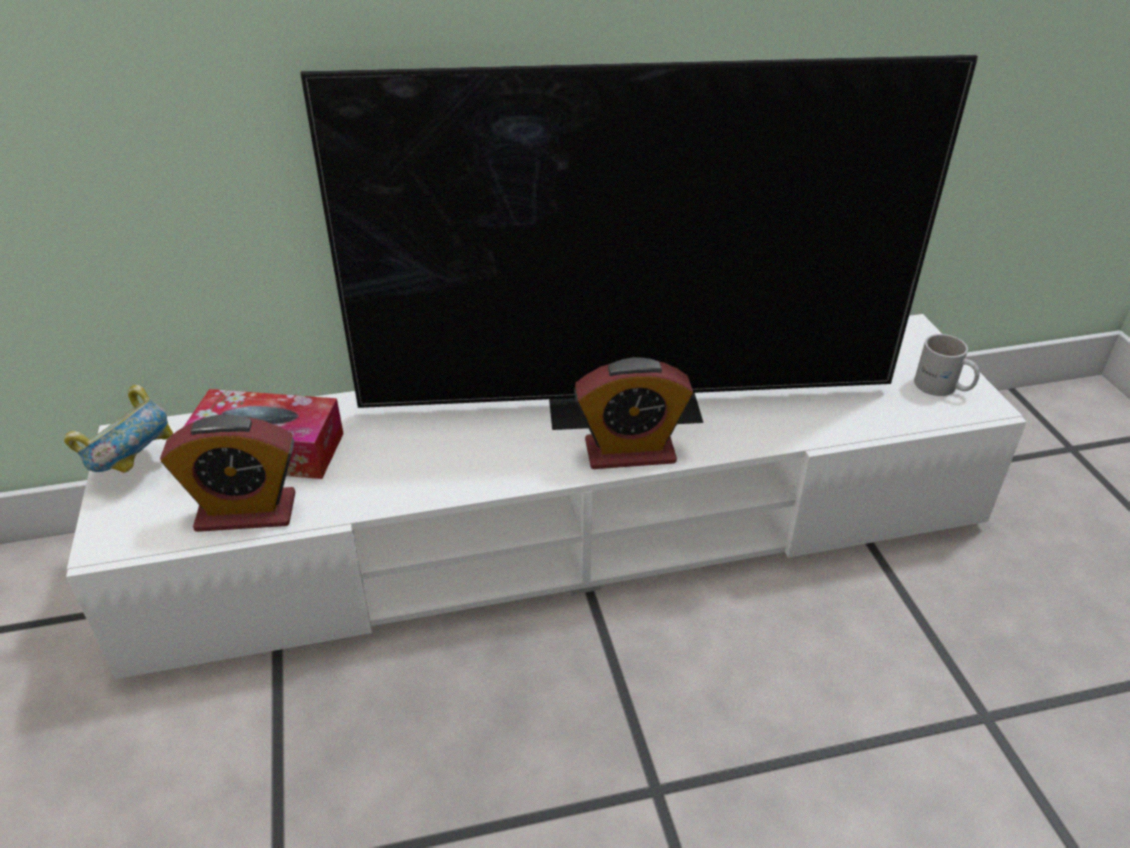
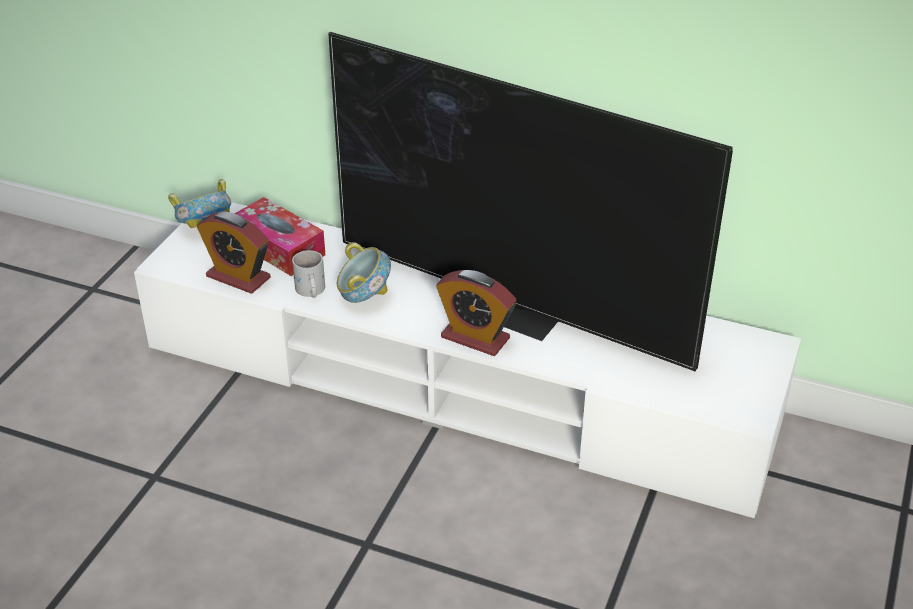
camera: 35 degrees right, 0 degrees up
(447, 463) = (364, 297): none -> bowl
(942, 388) = (738, 392): white mug -> white mug (310, 291)

